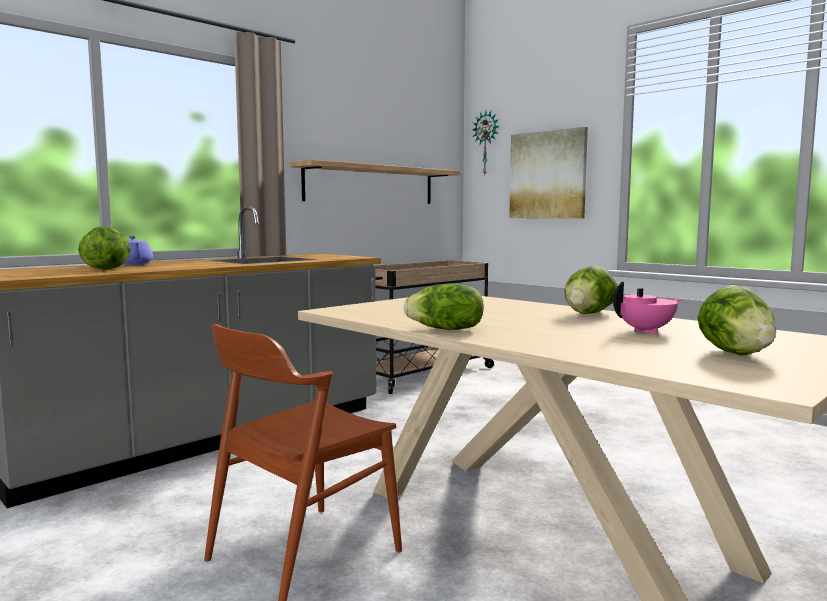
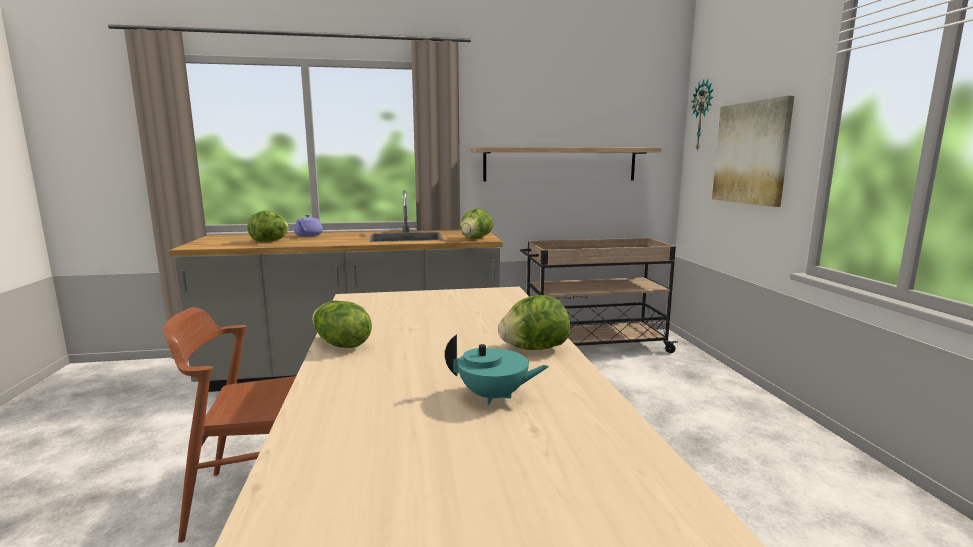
camera: 35 degrees right, 5 degrees up
(646, 331) = (494, 396): pink teapot -> turquoise teapot
(735, 353) = (447, 475): lettuce -> lettuce (475, 239)

